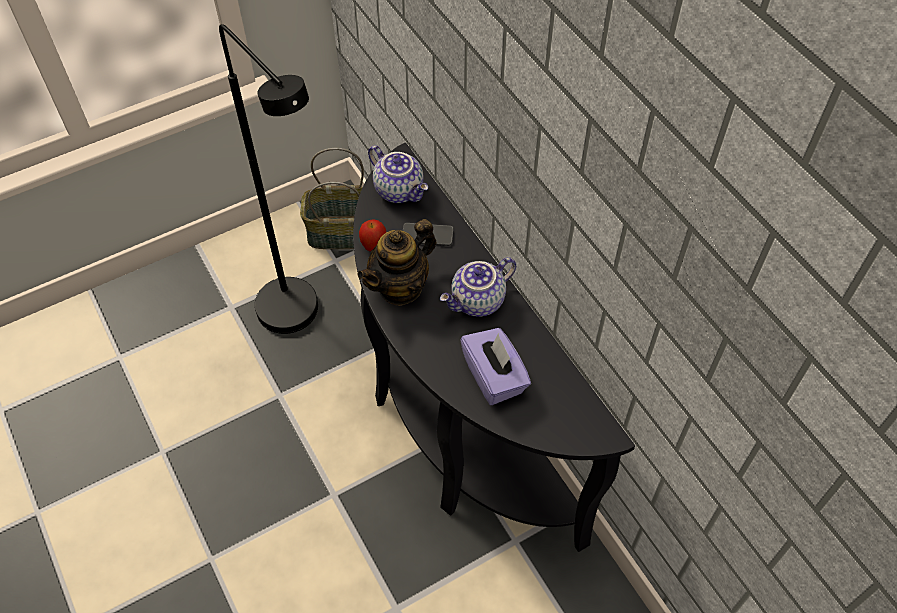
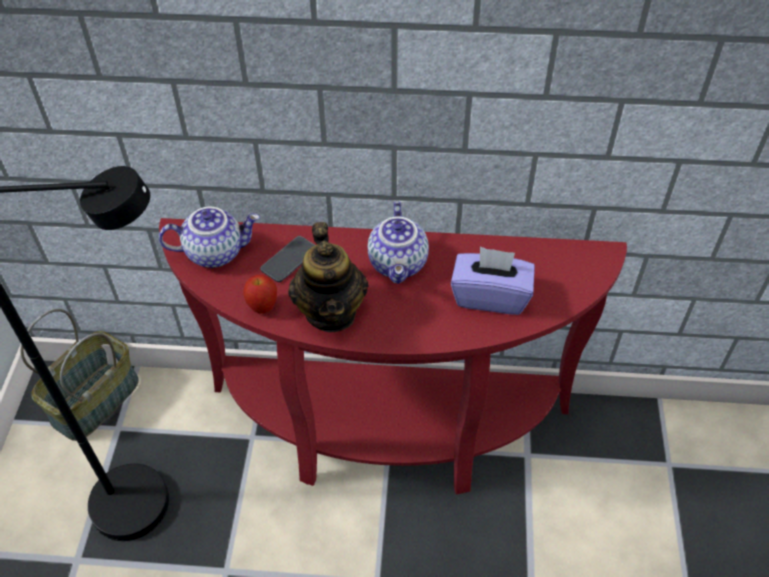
camera: 55 degrees left, 5 degrees down
(455, 428) = (386, 435): black console table -> red console table

